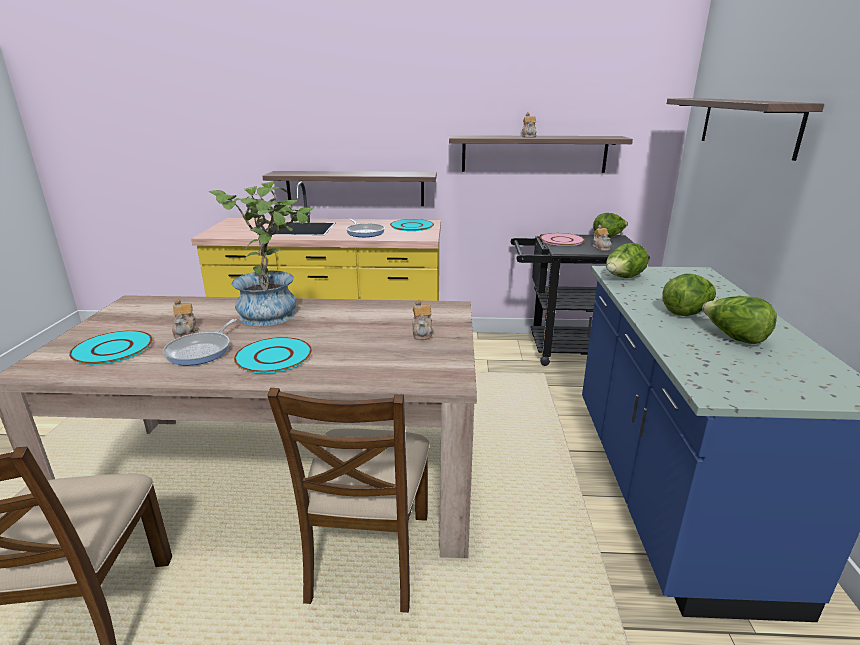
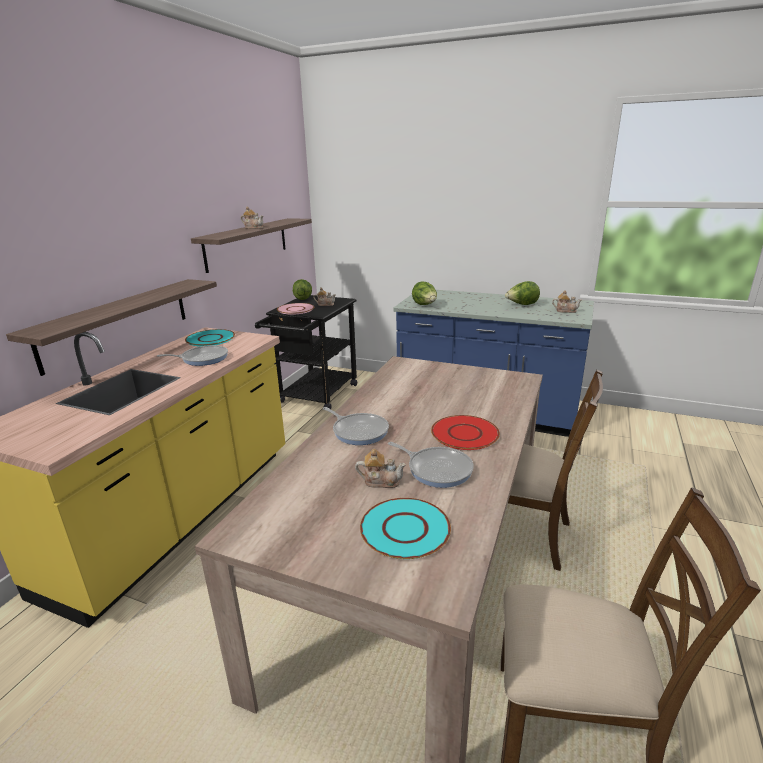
camera: 70 degrees left, 0 degrees up
(273, 357) = (465, 434): turquoise plate -> red plate
(275, 312) = (358, 431): potted plant -> frying pan
(422, 333) = (445, 377): teapot -> teapot (565, 310)
(686, 312) = (486, 305): lettuce -> none
(747, 125) = (393, 200): shelf -> none

